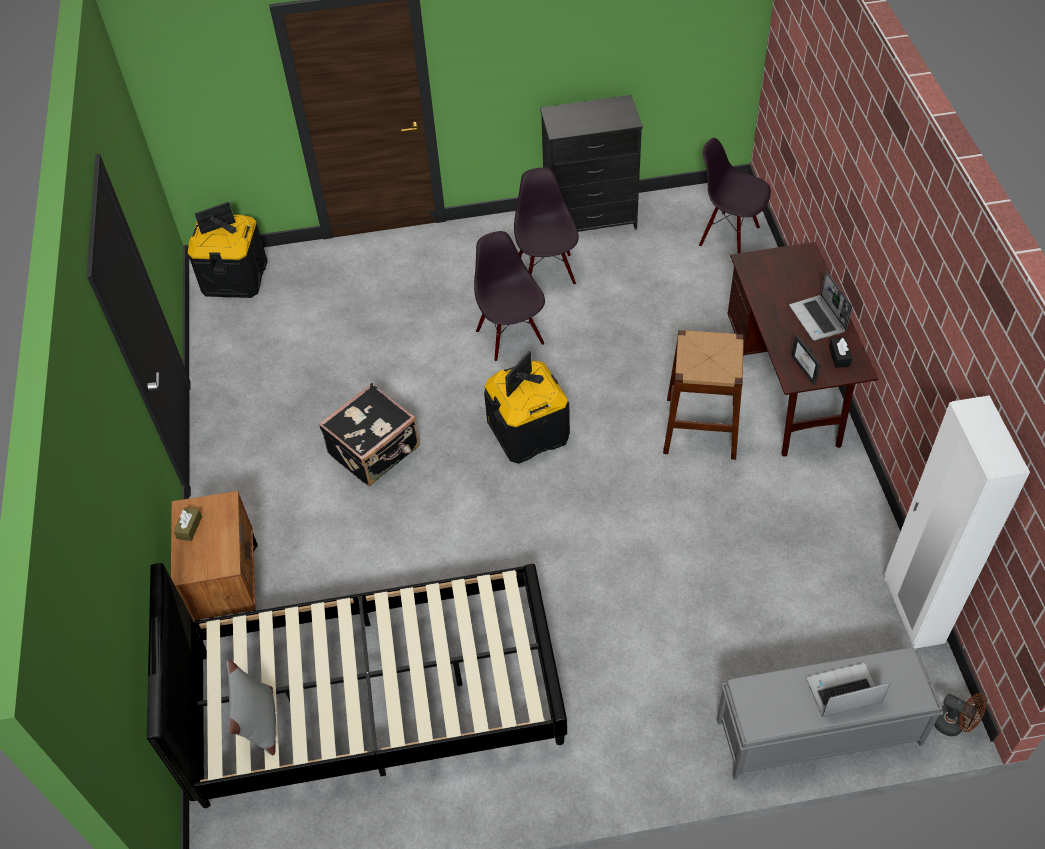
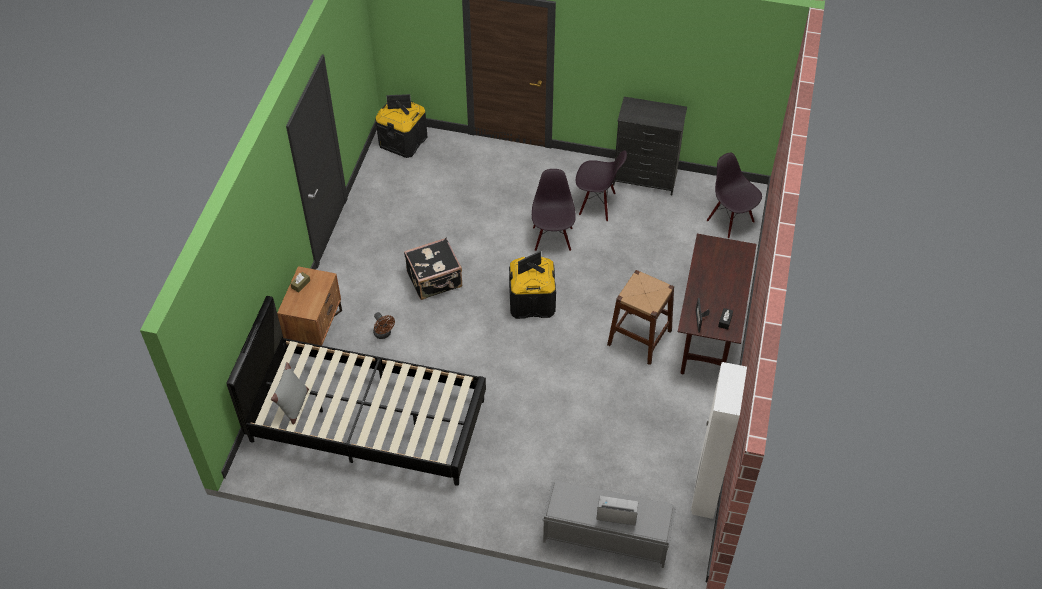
camera: 20 degrees right, 0 degrees up
(546, 273) = (597, 204): black chair -> black chair turned 90 degrees clockwise
(818, 319) = (726, 293): laptop -> none
(953, 724) = (689, 564): brown fan -> brown fan (384, 334)

